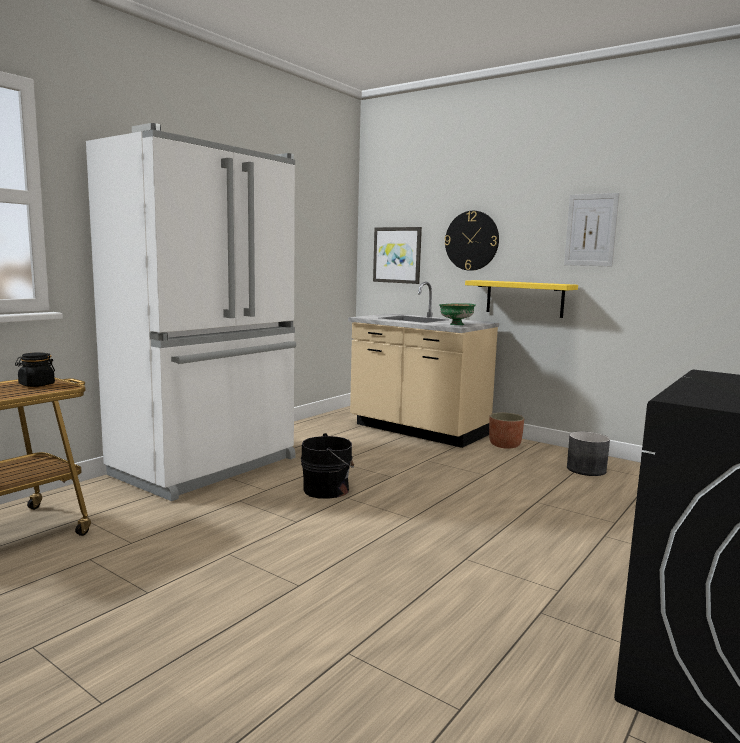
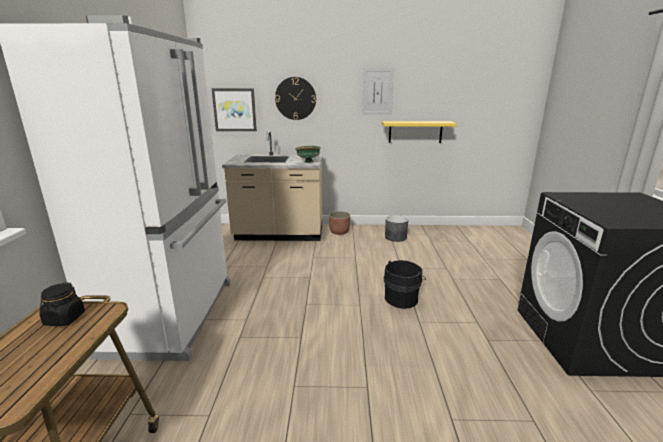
camera: 35 degrees left, 10 degrees up
(328, 490) = (287, 302): black bucket -> black bucket (402, 298)
(524, 298) = (337, 137): yellow shelf -> yellow shelf (415, 132)

